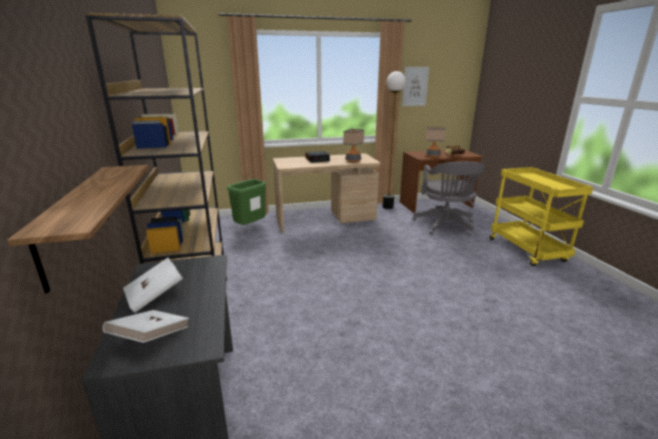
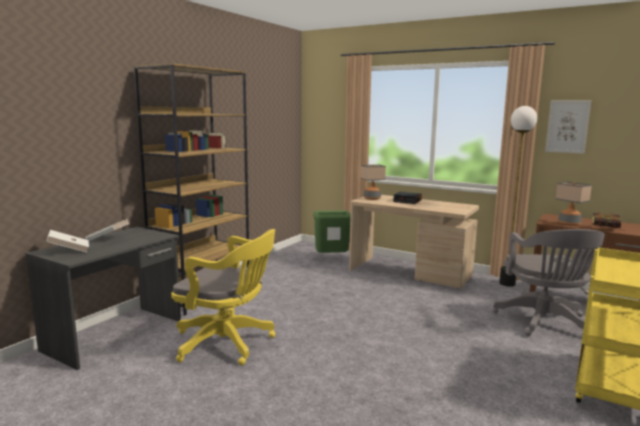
camera: 45 degrees right, 10 degrees down
(75, 221) = (71, 176): shelf -> none
(319, 343) = (228, 343): none -> yellow office chair
(353, 161) = (439, 208): table lamp -> table lamp (372, 198)
(445, 226) = (544, 322): grey office chair -> grey office chair turned 45 degrees counterclockwise

